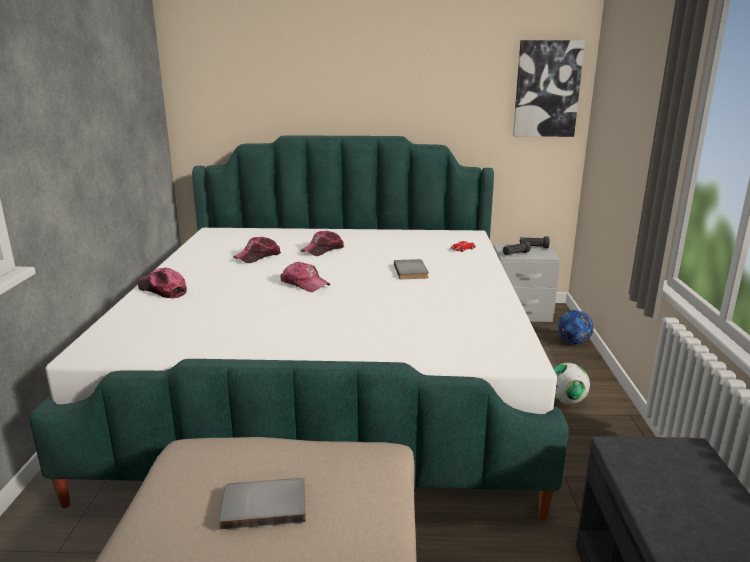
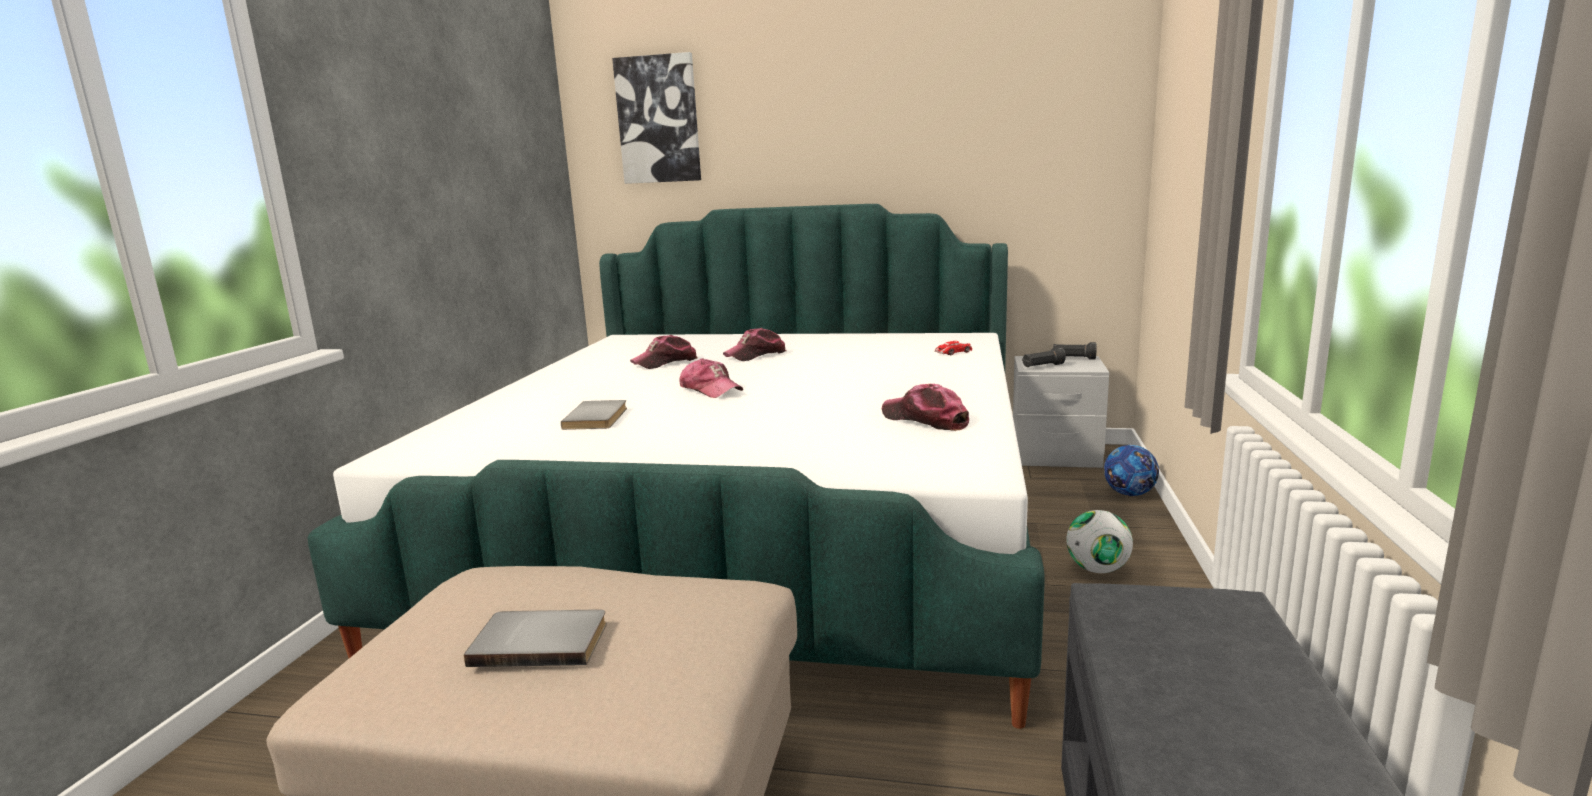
camera: 10 degrees right, 5 degrees down
(162, 290) = (523, 396): cap -> cap (925, 420)
(412, 271) = (867, 376): grey book -> grey book (598, 418)
(547, 89) = (1084, 127): picture -> picture (658, 120)

